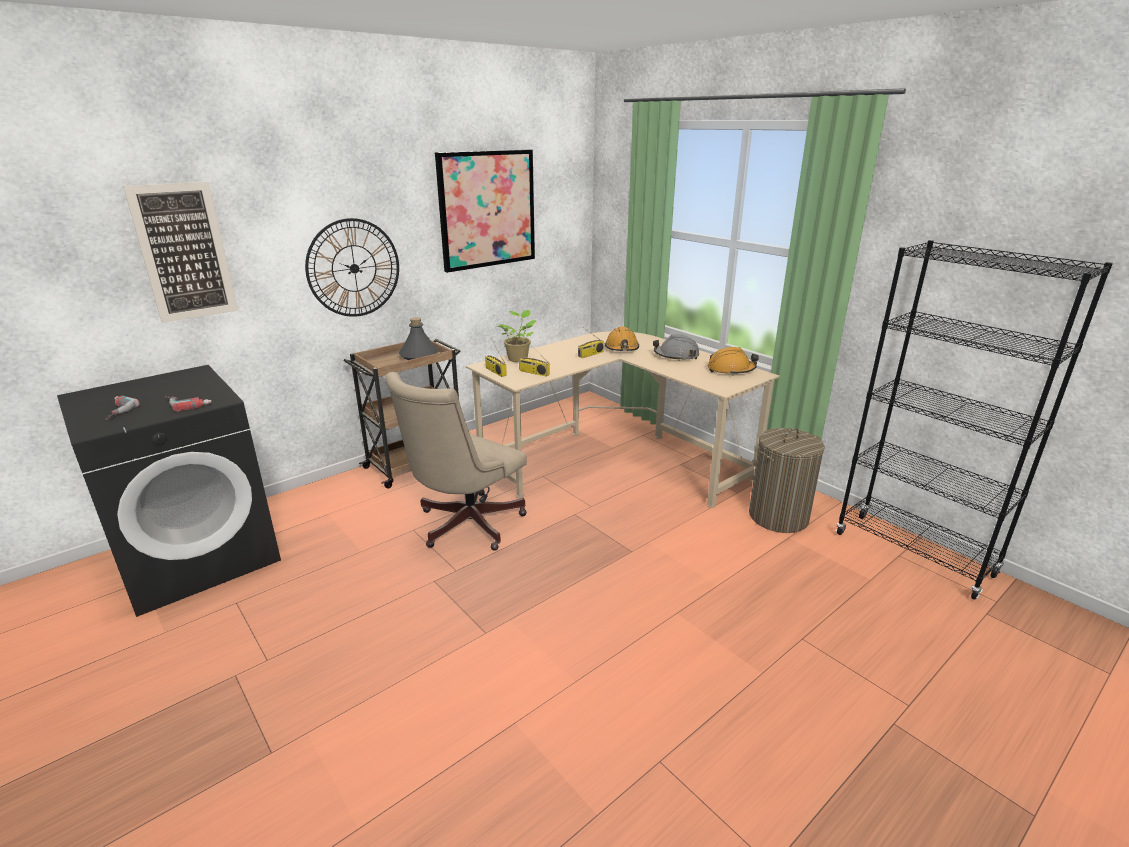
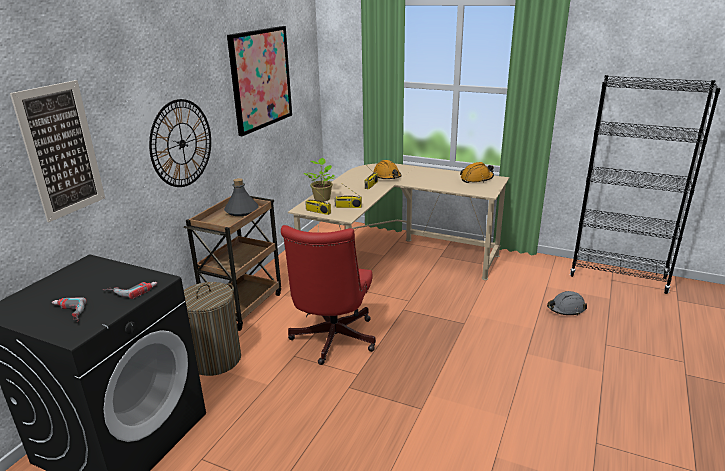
camera: 25 degrees left, 0 degrees up
(464, 526) = (331, 341): beige office chair -> red office chair
(676, 356) = (430, 176): grey hard hat -> grey hard hat (566, 309)
(778, 516) = (530, 275): laundry basket -> laundry basket (215, 359)

